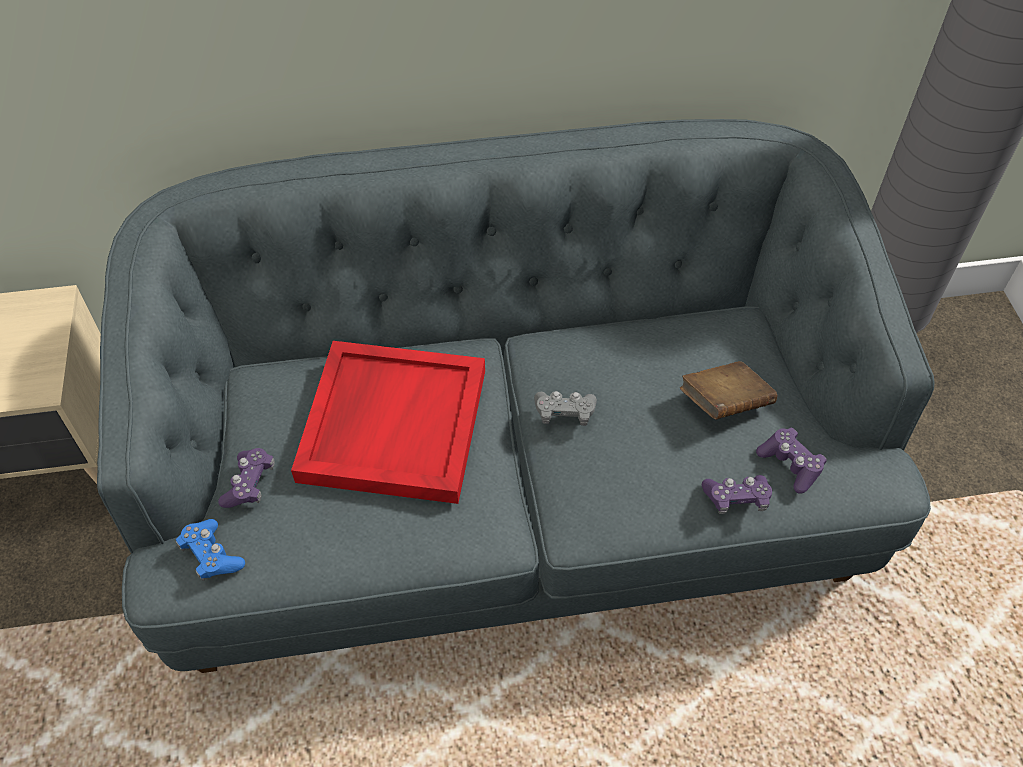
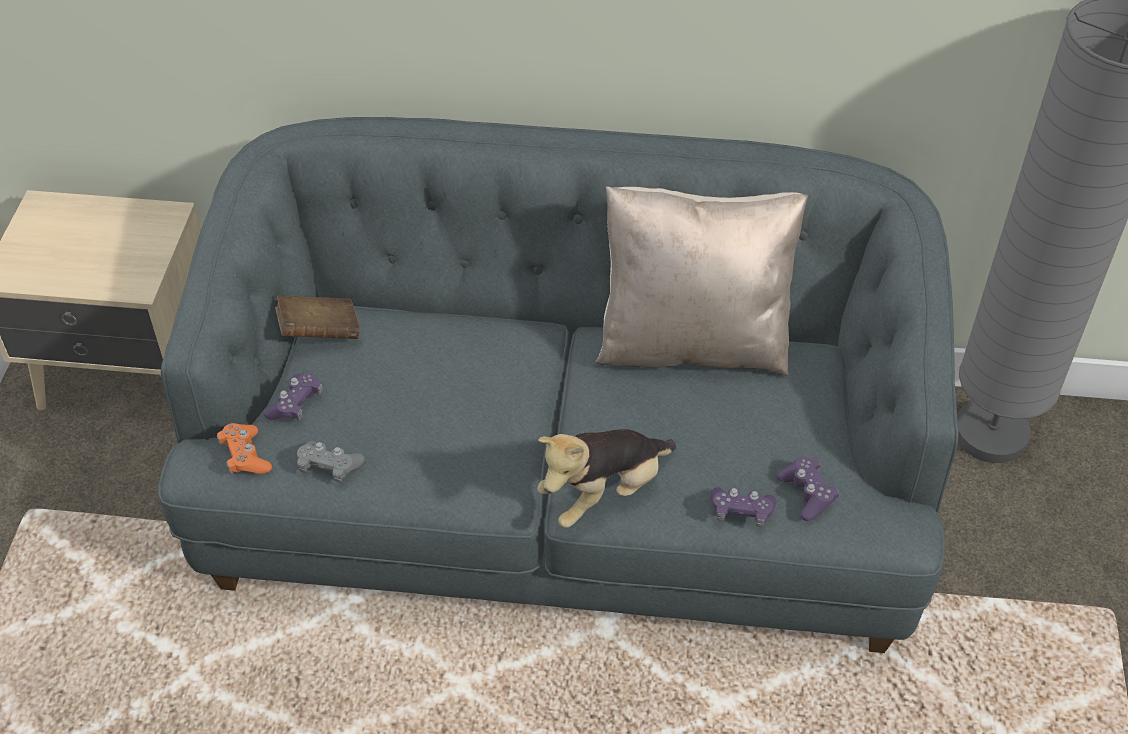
camera: 15 degrees right, 5 degrees down
(212, 555) = (245, 456): blue game controller -> orange game controller
(392, 423) = (440, 379): red tray -> none
(564, 413) = (604, 402): grey game controller -> grey game controller (329, 466)
(597, 510) = (603, 493): none -> plush toy
(626, 332) = (692, 343): none -> beige pillow
(724, 403) = (763, 426): brown book -> brown book (320, 332)

